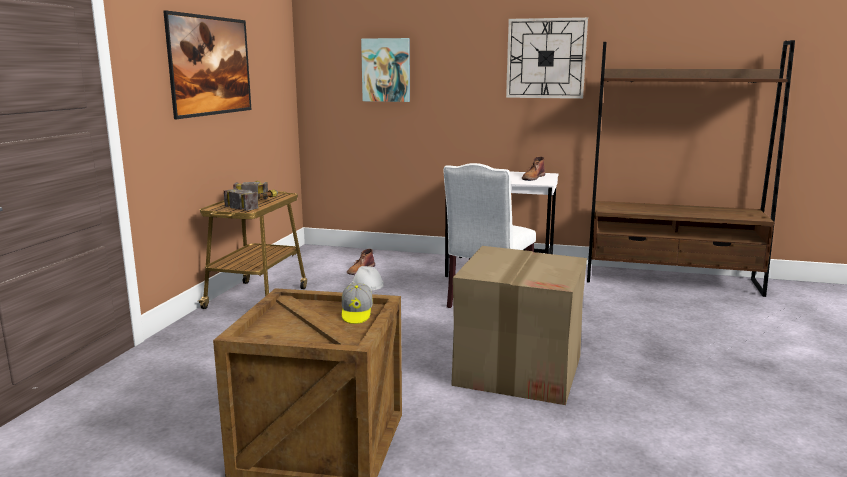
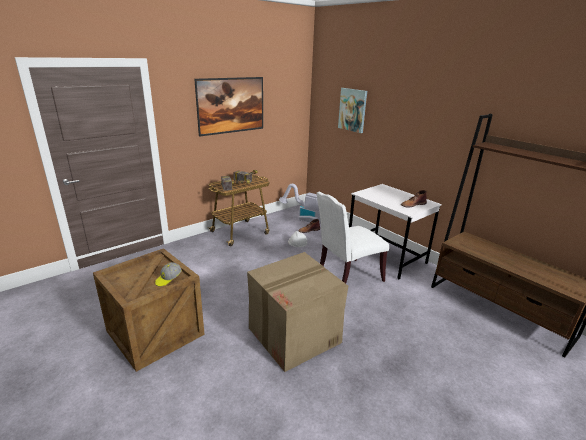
camera: 35 degrees right, 10 degrees up
(329, 260) = (302, 218): none -> vacuum cleaner
(546, 58) = (448, 118): wall clock -> none

